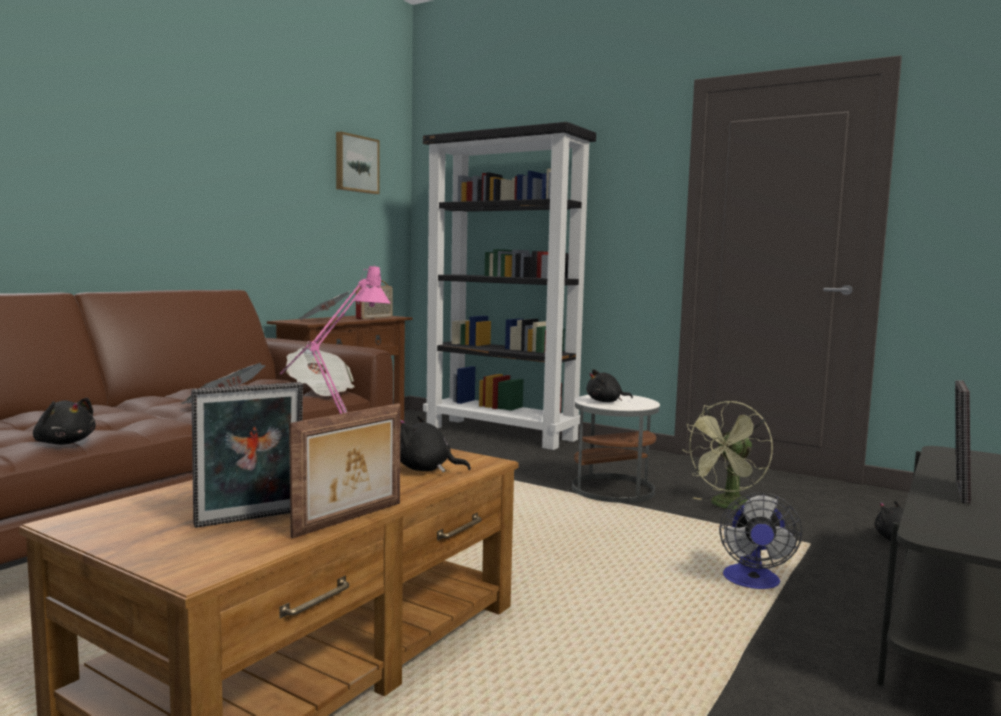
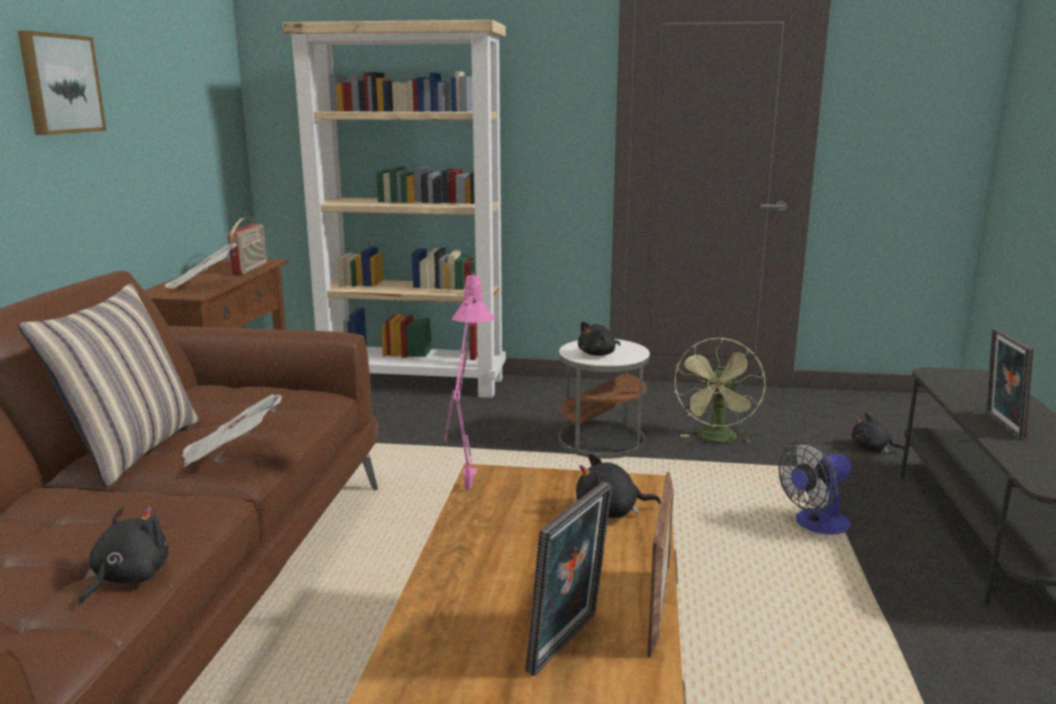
camera: 25 degrees left, 10 degrees up
(64, 443) = (128, 578): black plush toy -> black plush toy turned 75 degrees counterclockwise
(177, 397) = (131, 449): none -> pillow
(320, 390) = (298, 398): newspaper -> none
(355, 164) = (185, 59): picture -> picture (59, 84)
(502, 433) = (414, 383): black bookcase -> beige bookcase
(752, 582) = (815, 524): fan -> fan turned 75 degrees clockwise

